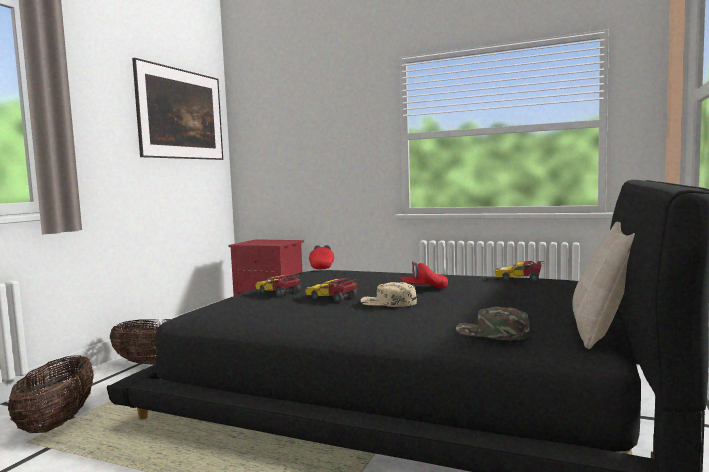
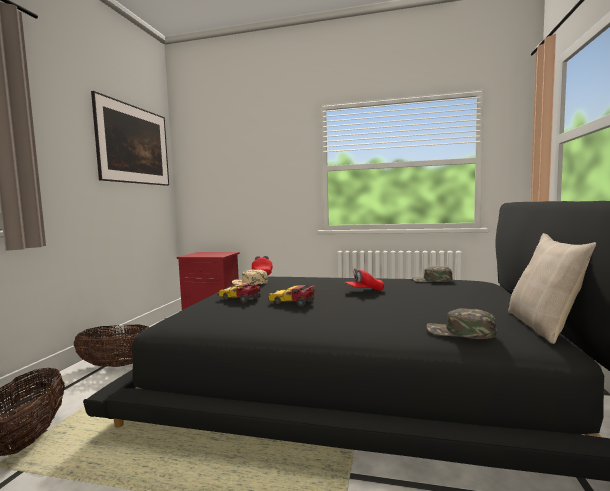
camera: 10 degrees left, 0 degrees up
(388, 303) = (345, 305): beige cap -> beige cap (250, 283)
(520, 278) = (431, 280): toy car -> green cap

